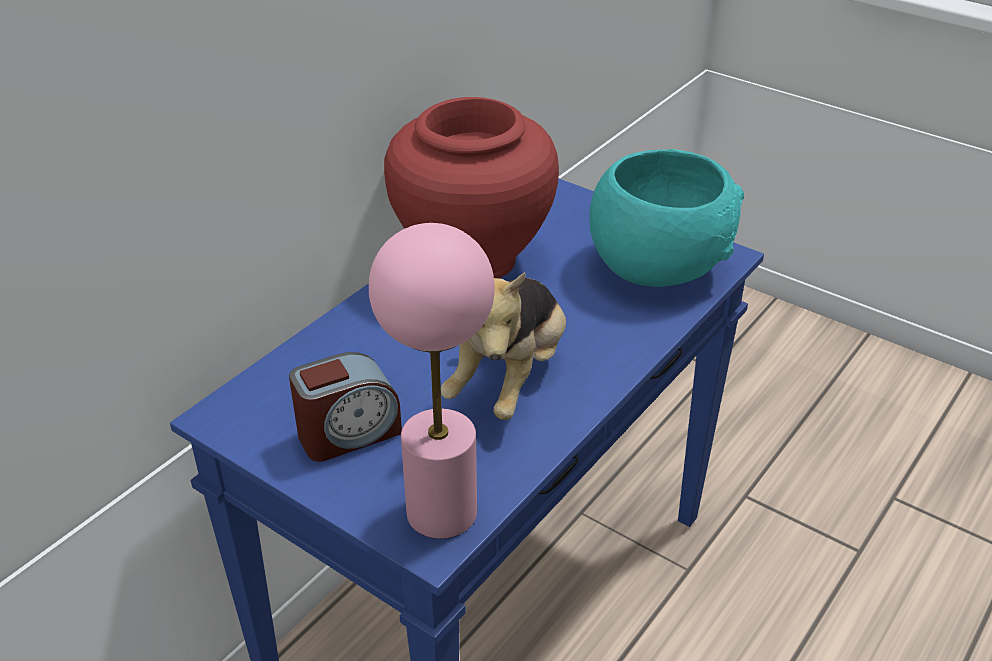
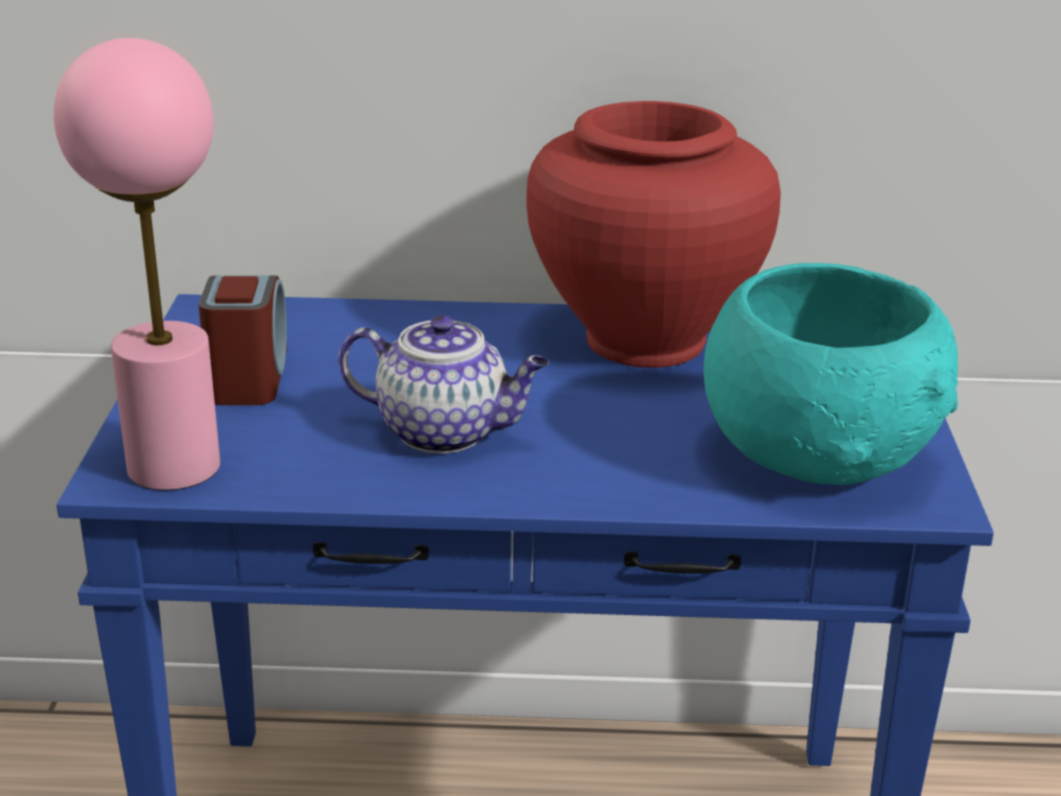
camera: 55 degrees right, 10 degrees down
(348, 434) = (248, 377): alarm clock -> alarm clock turned 120 degrees counterclockwise
(509, 378) = (446, 432): plush toy -> teapot

